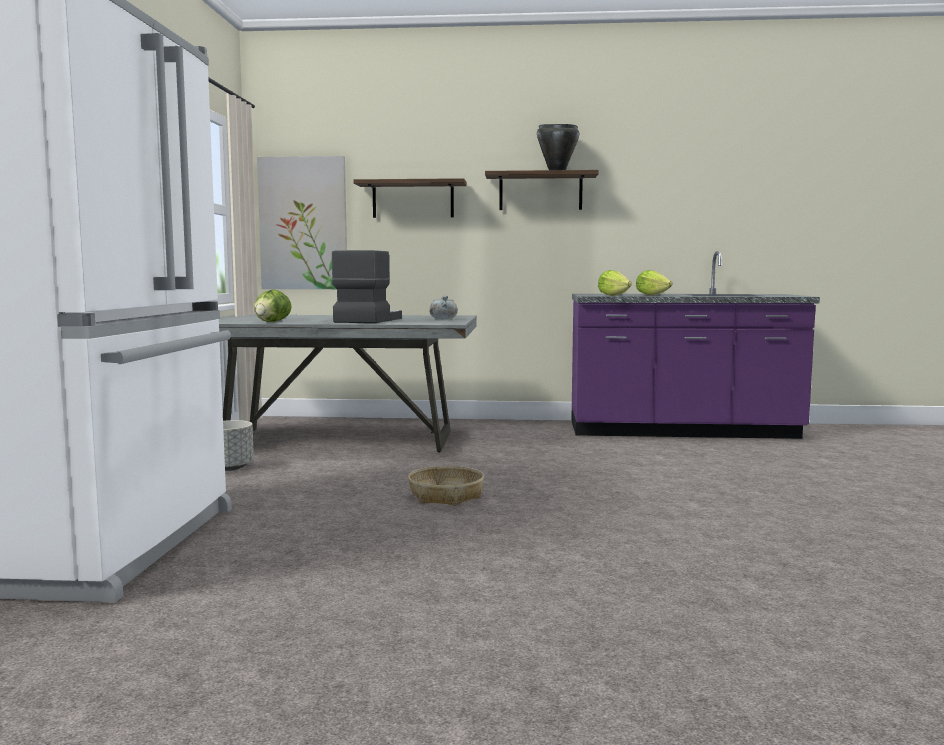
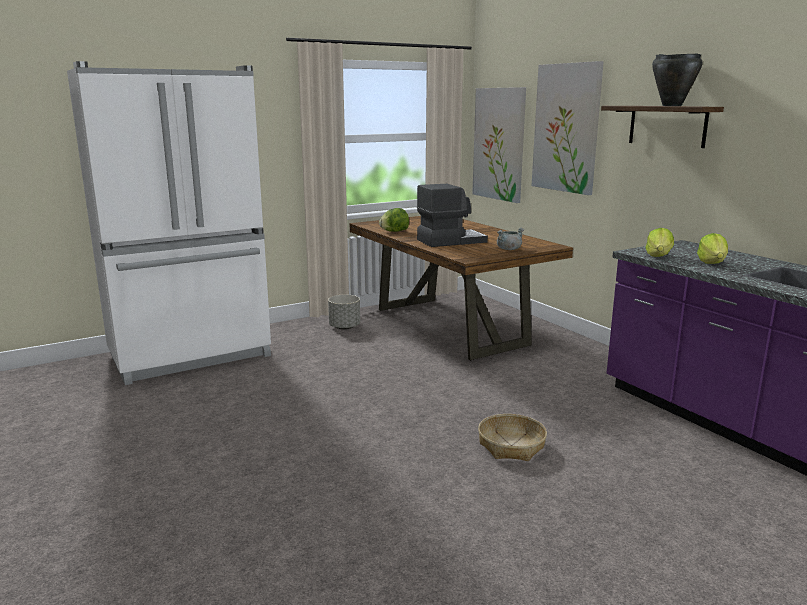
camera: 55 degrees right, 10 degrees up
(338, 440) = (448, 326): grey dining table -> brown dining table
(413, 200) = (566, 128): shelf -> picture
(445, 495) = (368, 395): basket -> basket (511, 446)

